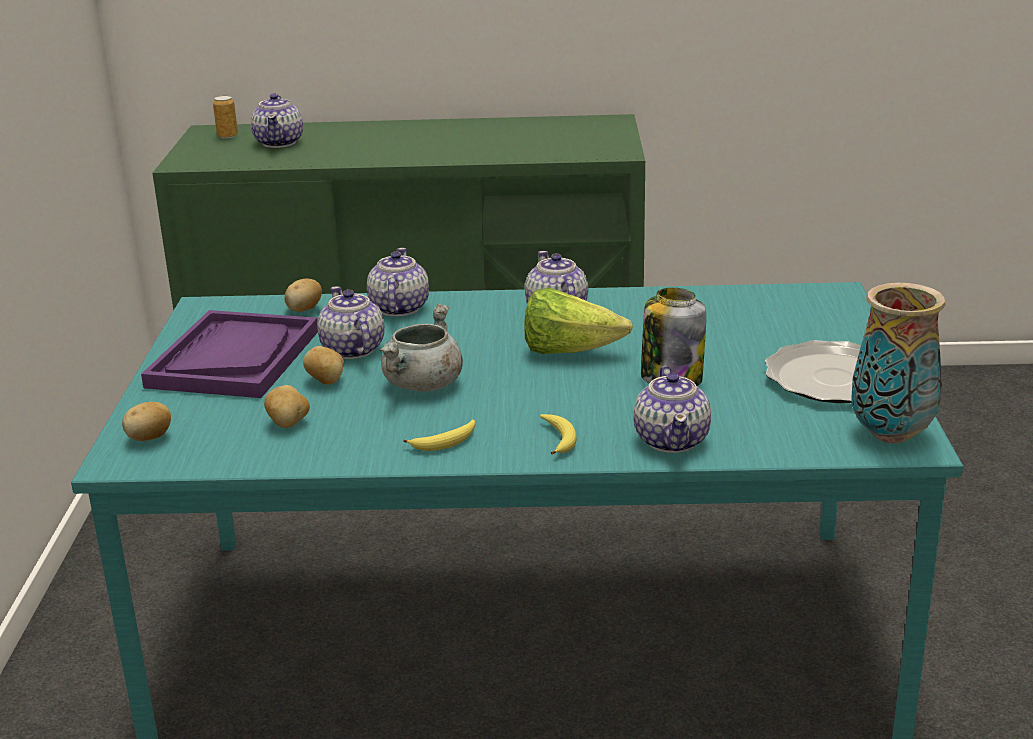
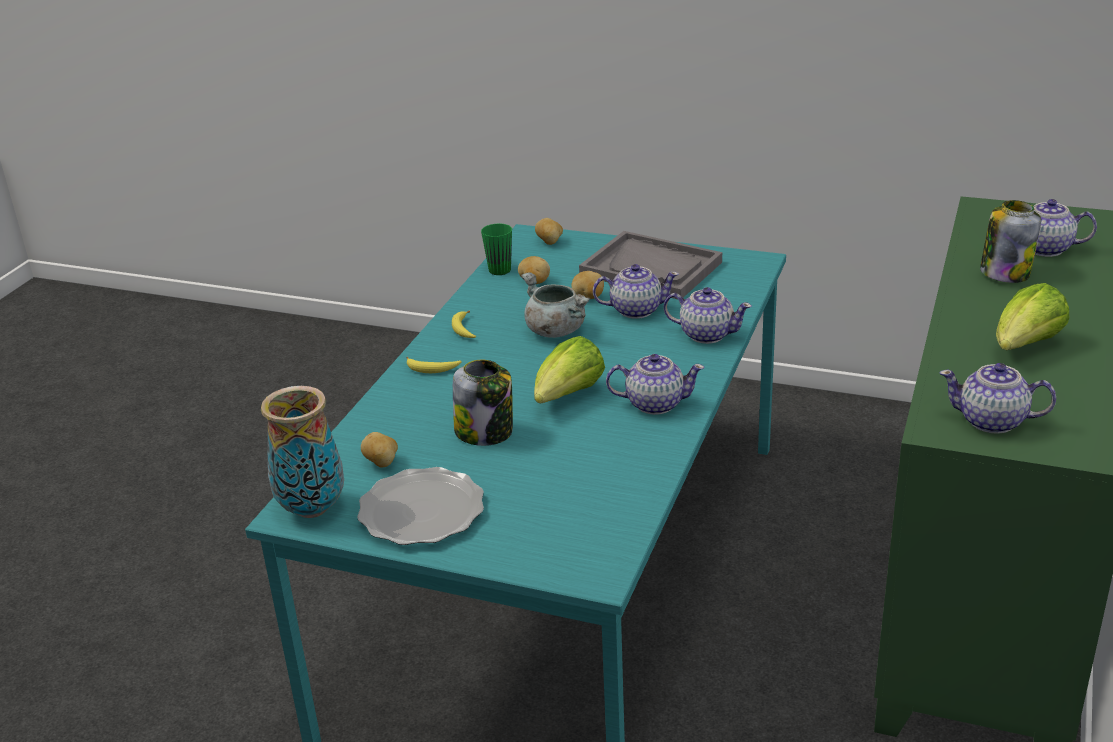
camera: 110 degrees right, 5 degrees up
(227, 136) = (1077, 226): can -> none
(234, 358) = (651, 269): purple tray -> grey tray
(244, 460) = (497, 267): none -> green mug
(304, 310) = (727, 297): potato -> potato (382, 463)
(334, 150) = (1004, 273): none -> jar
(470, 140) = (1024, 346): none -> lettuce
(672, 440) = (392, 411): teapot -> teapot (992, 421)

